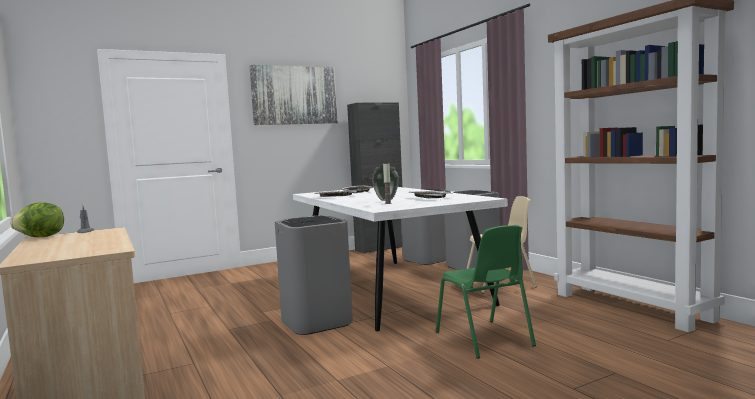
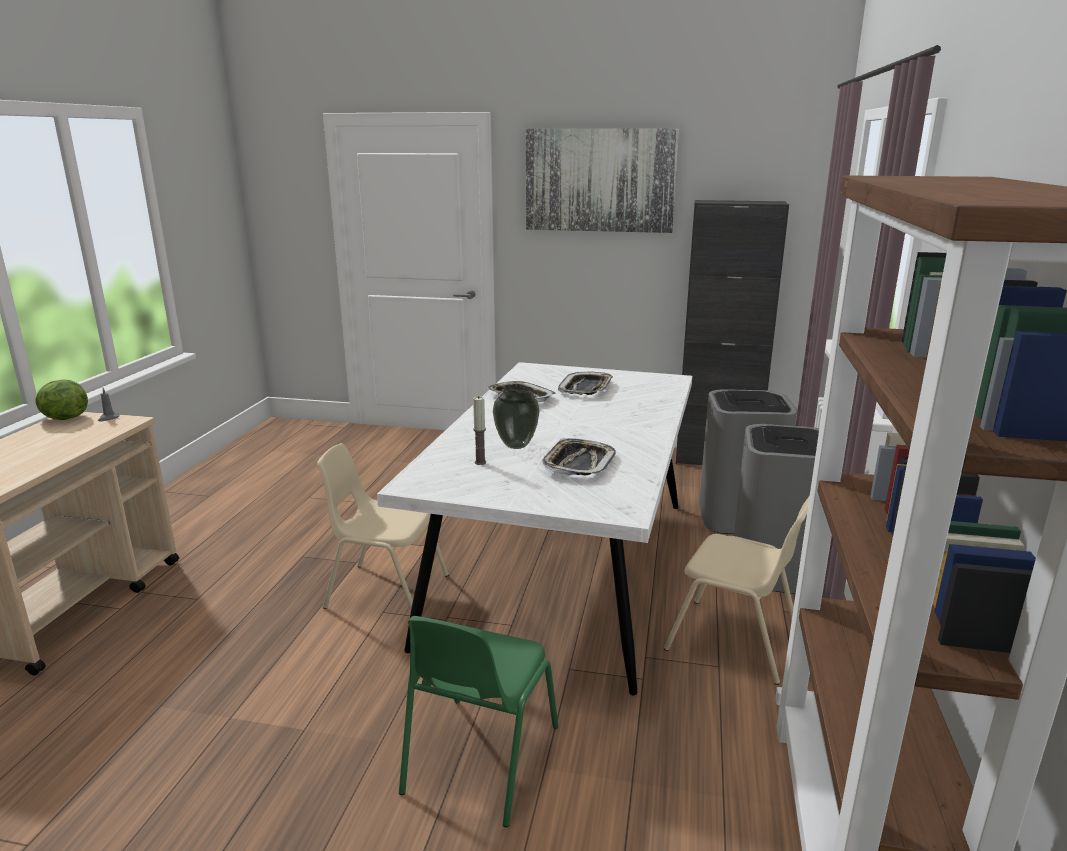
camera: 40 degrees right, 15 degrees up
(316, 321) = (385, 591): grey trash can -> beige chair

